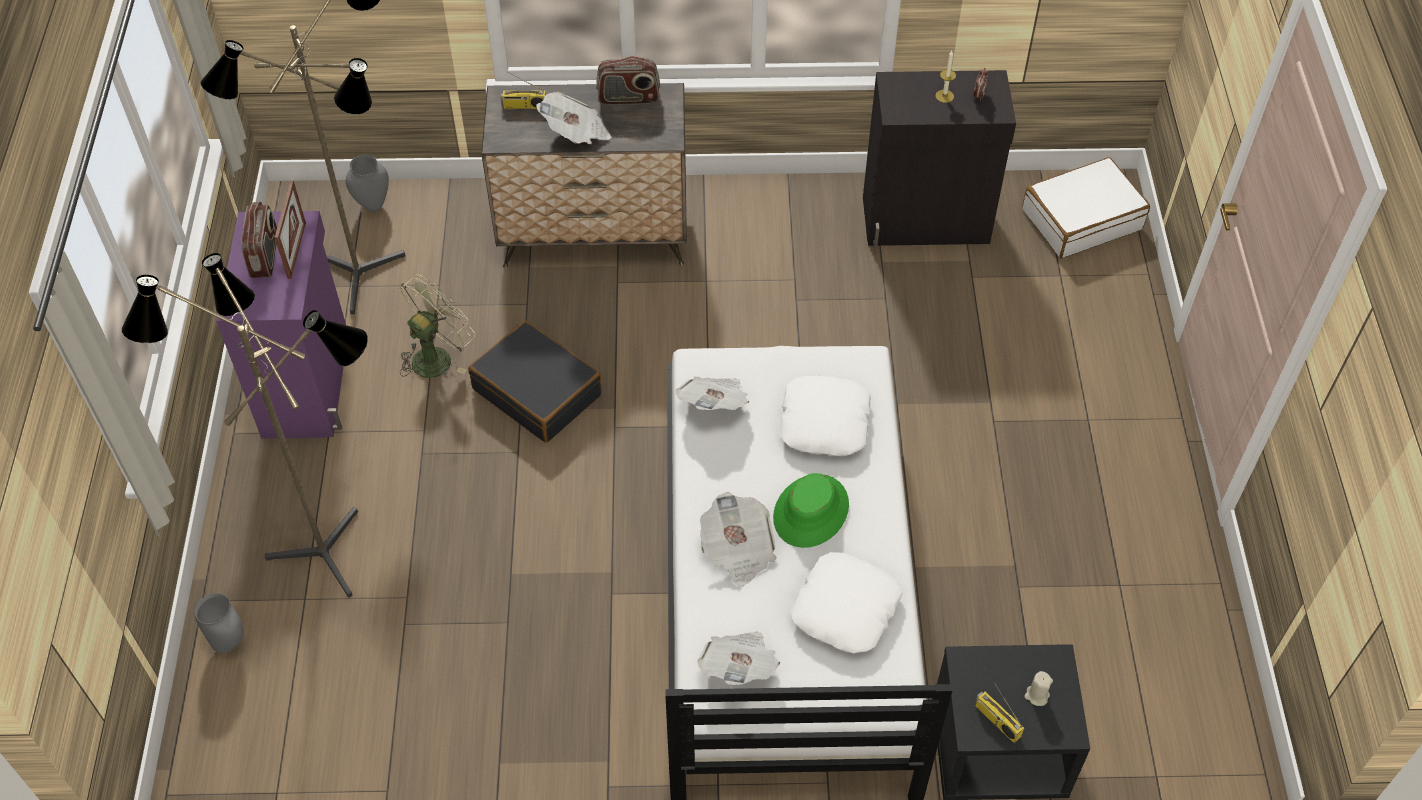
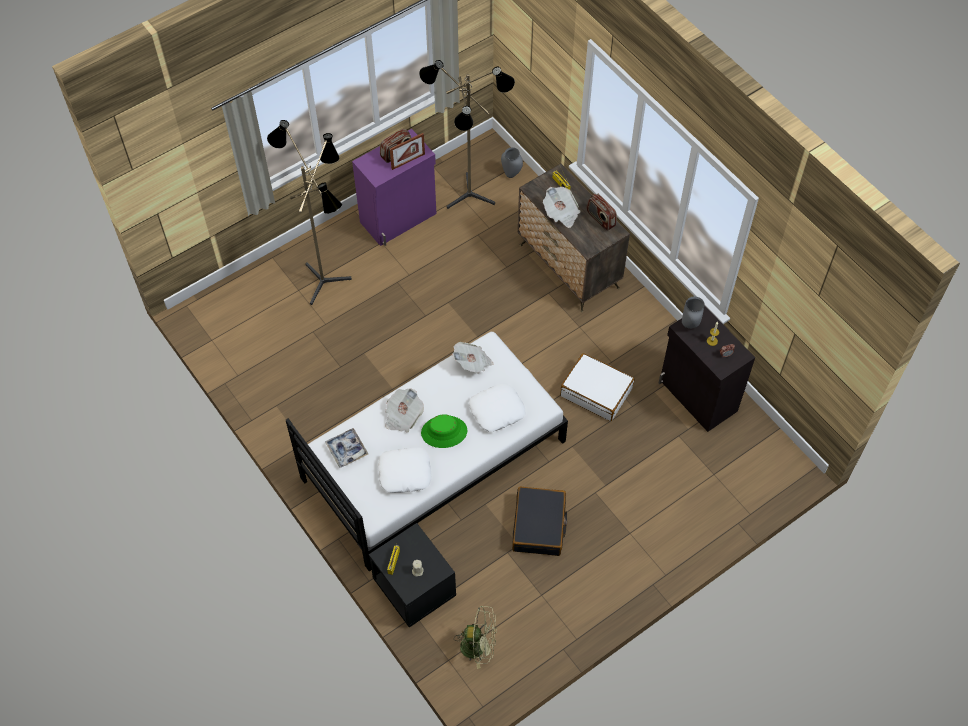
camera: 55 degrees right, 5 degrees up
(230, 642) = (261, 280): grey vase -> grey vase (690, 325)
(437, 356) = (450, 253): green fan -> green fan (478, 646)
(538, 392) = (462, 302): black suitcase -> black suitcase (539, 526)
(739, 667) = (347, 450): newspaper -> tray
(1081, 219) = (761, 464): white suitcase -> white suitcase (596, 392)

